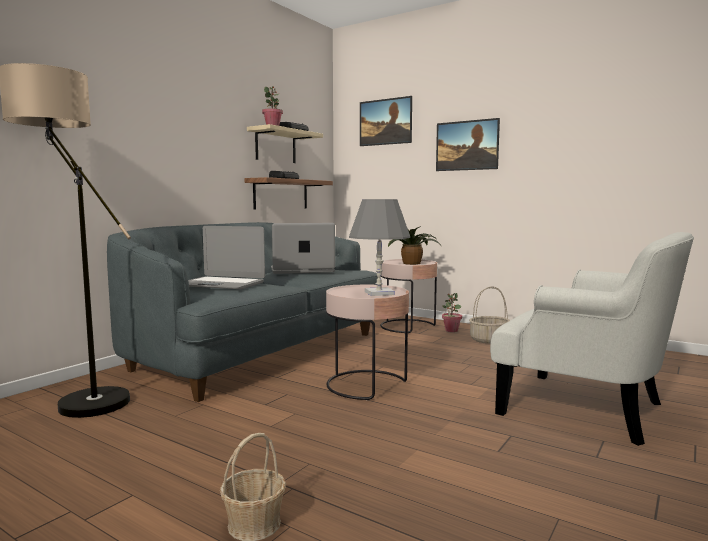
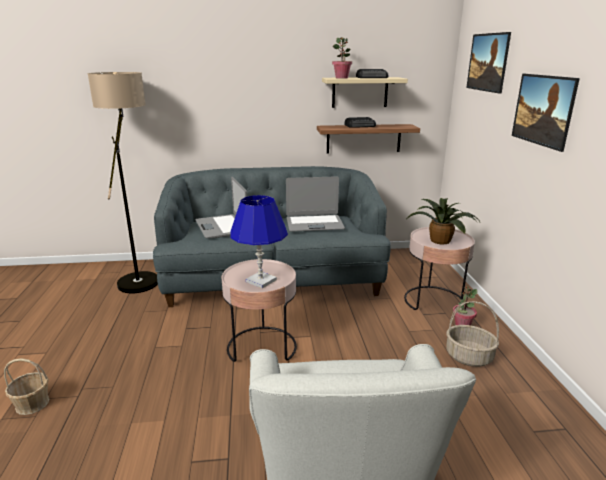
camera: 50 degrees right, 15 degrees up
(302, 270) = (314, 224): laptop -> laptop turned 135 degrees clockwise
(379, 293) = (261, 281): grey table lamp -> blue table lamp

